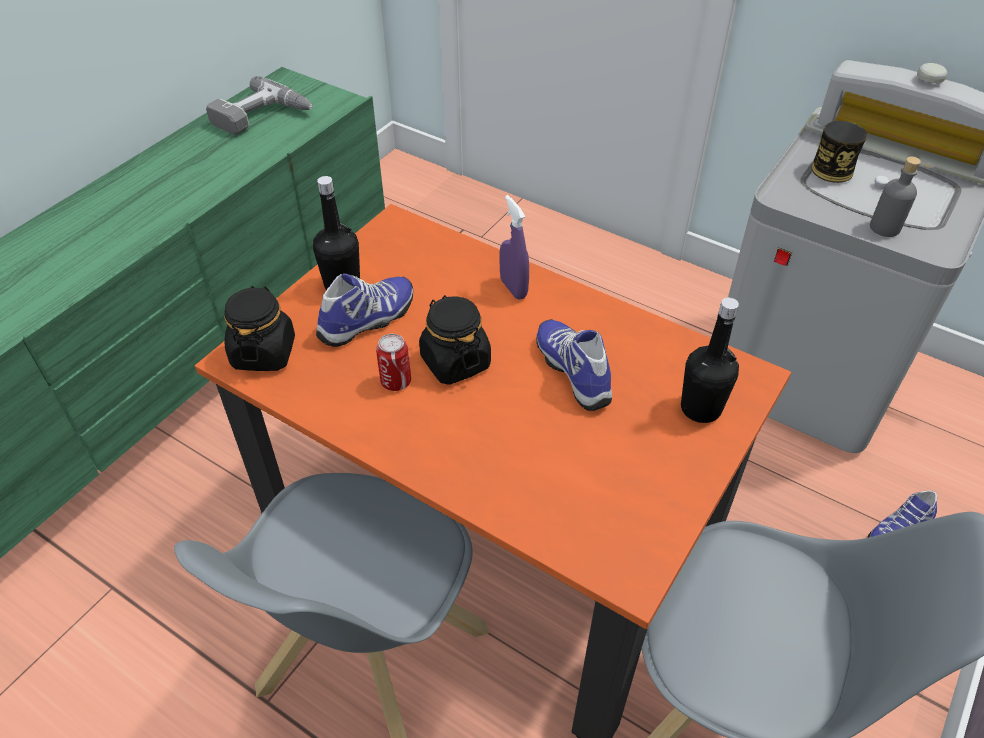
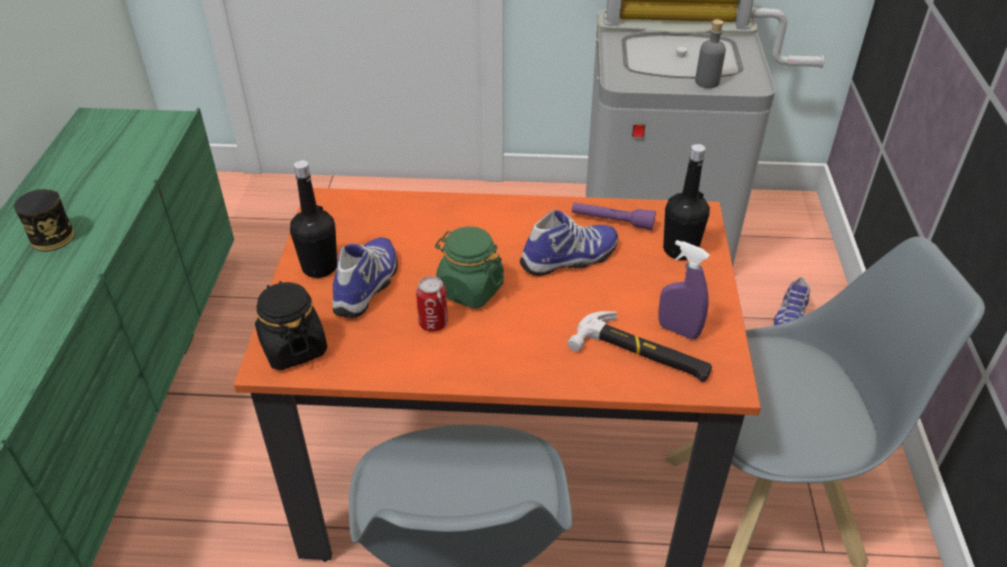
camera: 30 degrees left, 5 degrees down
(263, 117) = (98, 158): power drill -> none
(455, 361) = (470, 289): black jar -> green jar
(513, 288) = (471, 217): purple spray bottle -> purple spray bottle (678, 330)
(567, 504) = (641, 354): none -> hammer
(575, 371) = (570, 259): shoe -> shoe turned 120 degrees clockwise
(651, 347) = (612, 221): none -> purple flashlight
(832, 170) = (641, 53): can -> can (52, 238)

